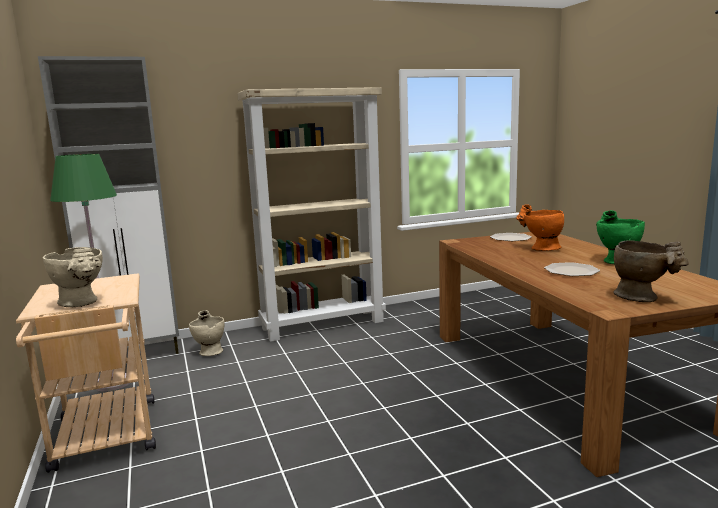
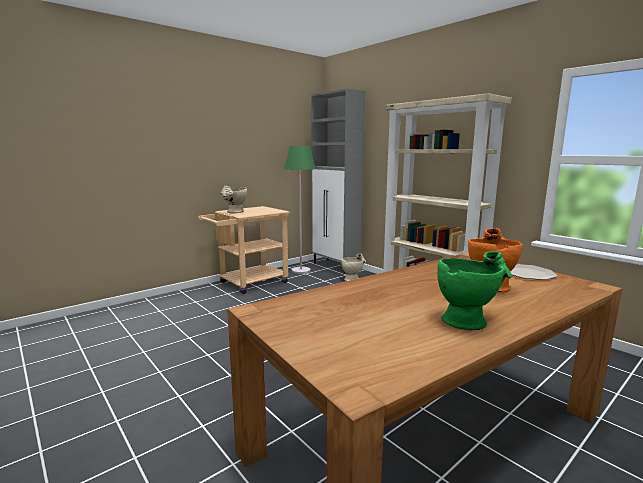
camera: 70 degrees right, 0 degrees up
(570, 271) = (395, 298): plate -> none
(643, 298) = (302, 326): beige vase -> none

